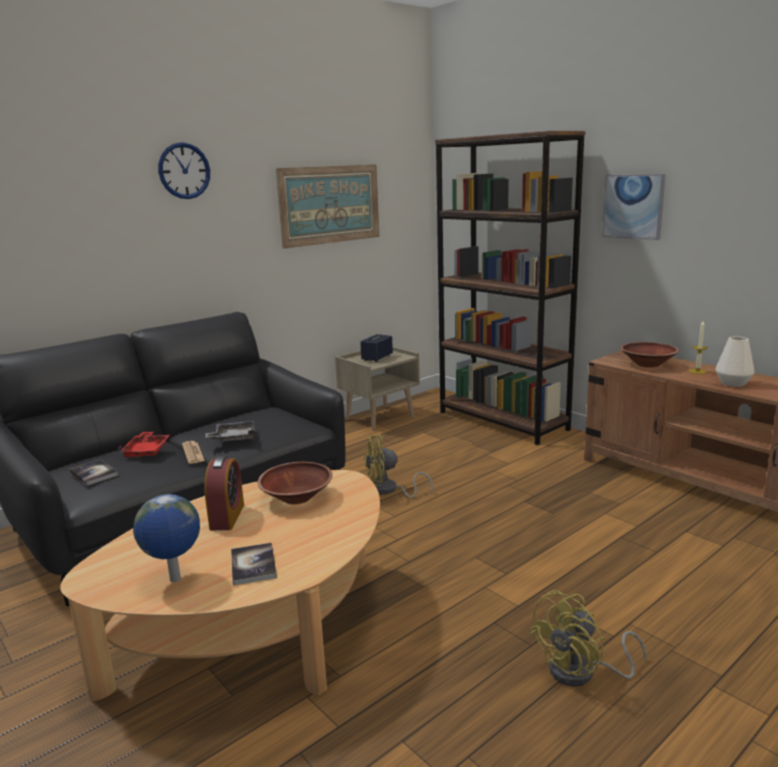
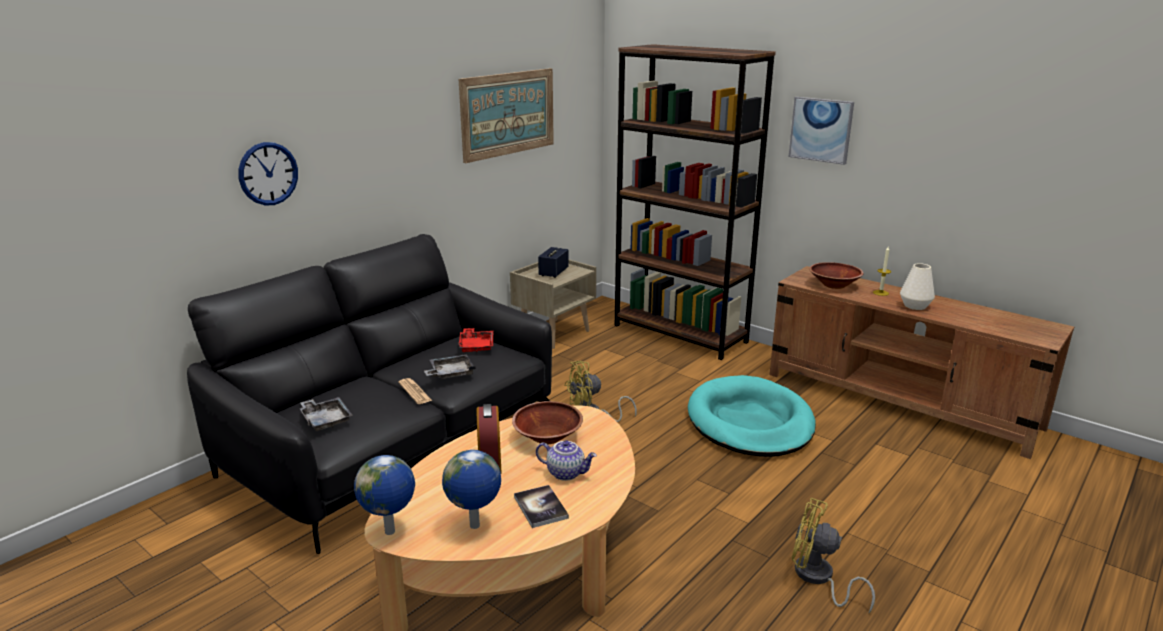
camera: 10 degrees left, 5 degrees up
(88, 580) = (391, 532): none -> globe
(94, 473) = (325, 420): book -> grey tray
(147, 451) = (367, 392): red tray -> red tray (476, 346)
(184, 171) = (373, 87): wall clock -> wall clock (268, 173)
(298, 532) = (566, 473): none -> teapot
(550, 504) = (750, 422): none -> turquoise dog bed
(582, 673) = (818, 578): yellow fan -> yellow fan turned 75 degrees clockwise

